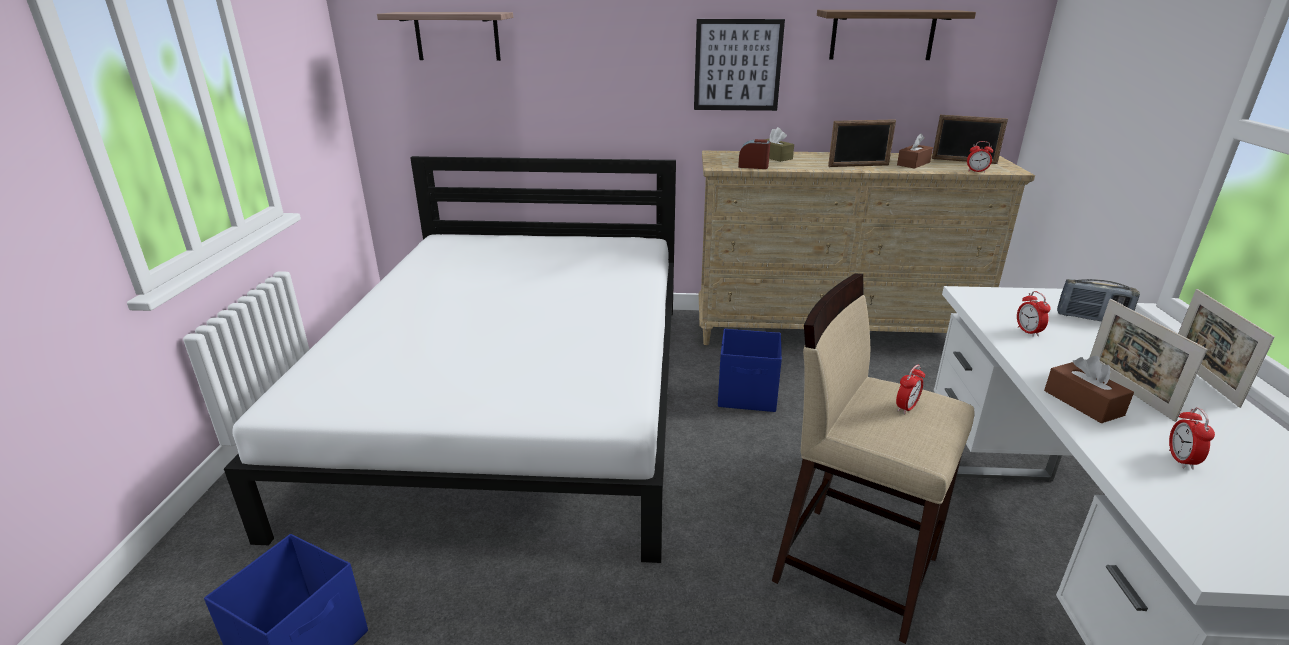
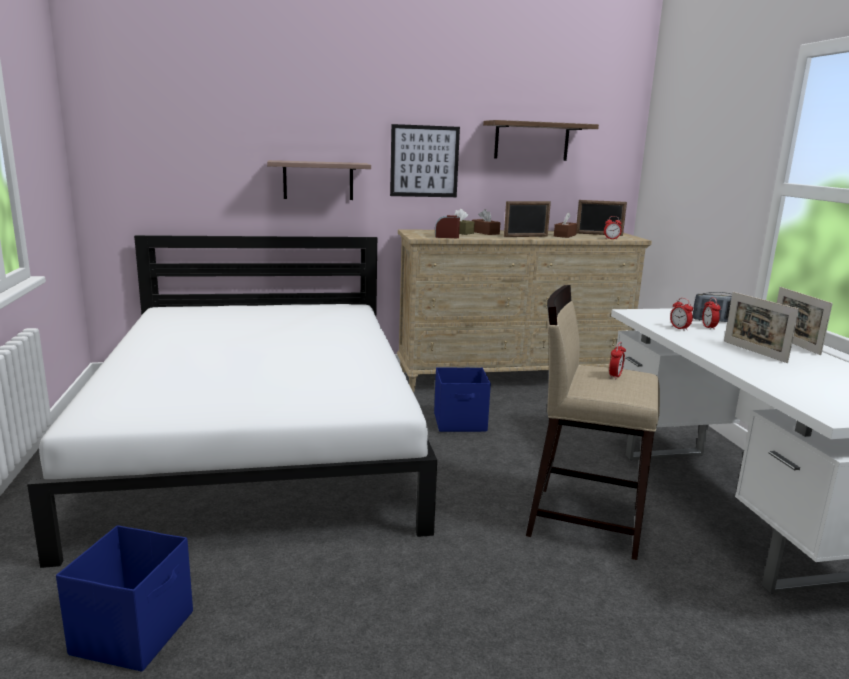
camera: 15 degrees left, 10 degrees down
(457, 36) = (184, 131): shelf -> shelf (318, 180)
(1083, 403) = (730, 358): brown tissue box -> brown tissue box (485, 232)
(1180, 460) = (798, 378): alarm clock -> alarm clock (708, 327)

